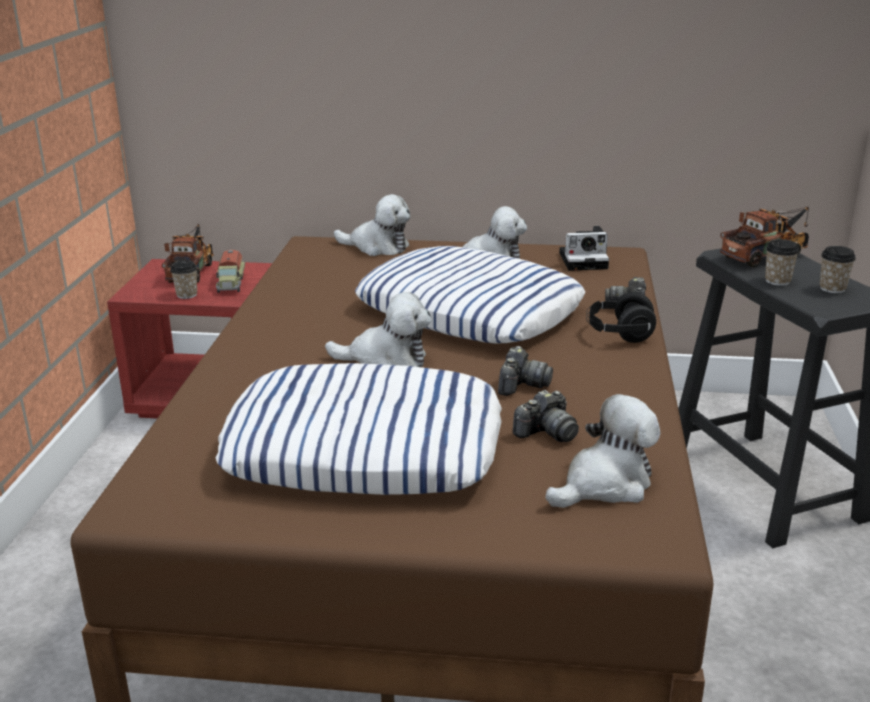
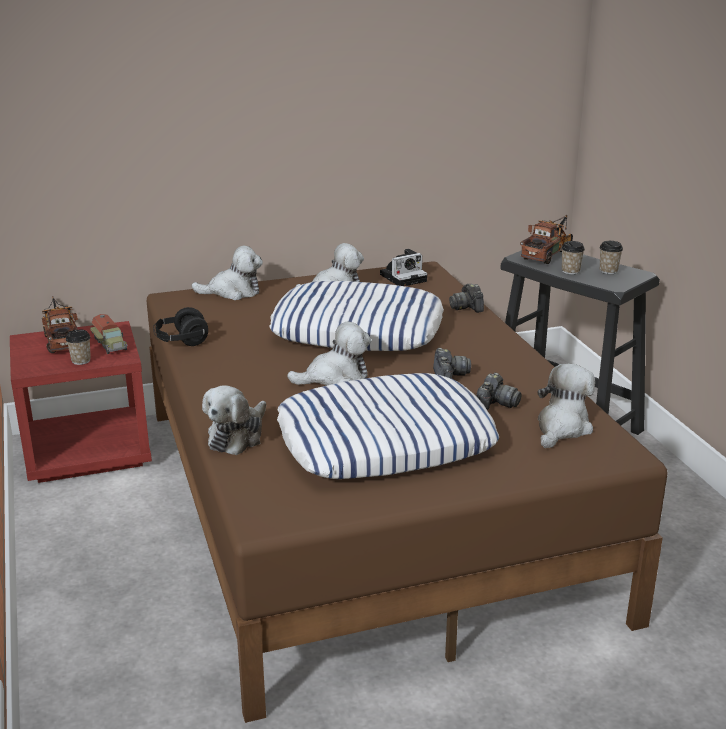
camera: 25 degrees left, 0 degrees up
(211, 403) = (237, 436): none -> plush toy
(619, 334) = (479, 328): black headphones -> black headphones (181, 341)

